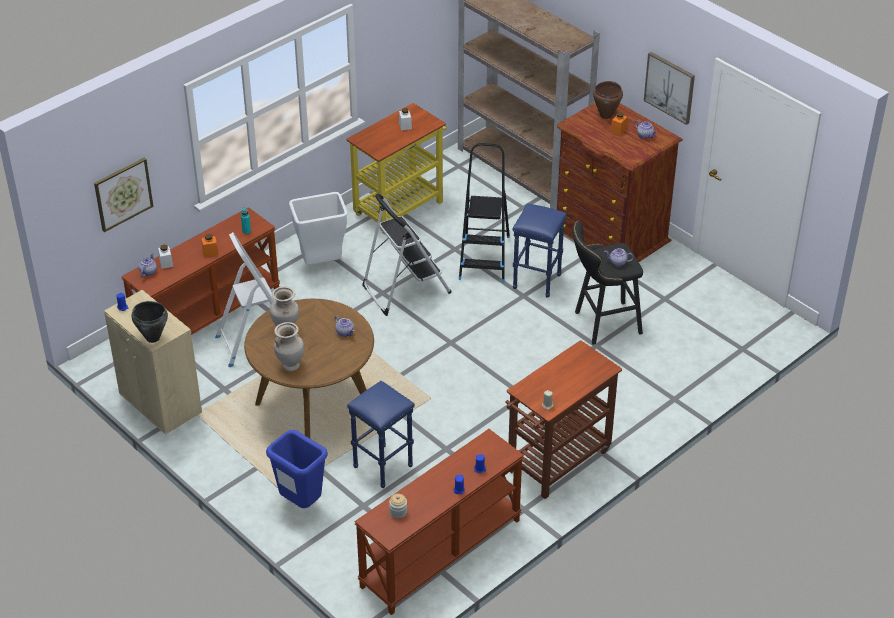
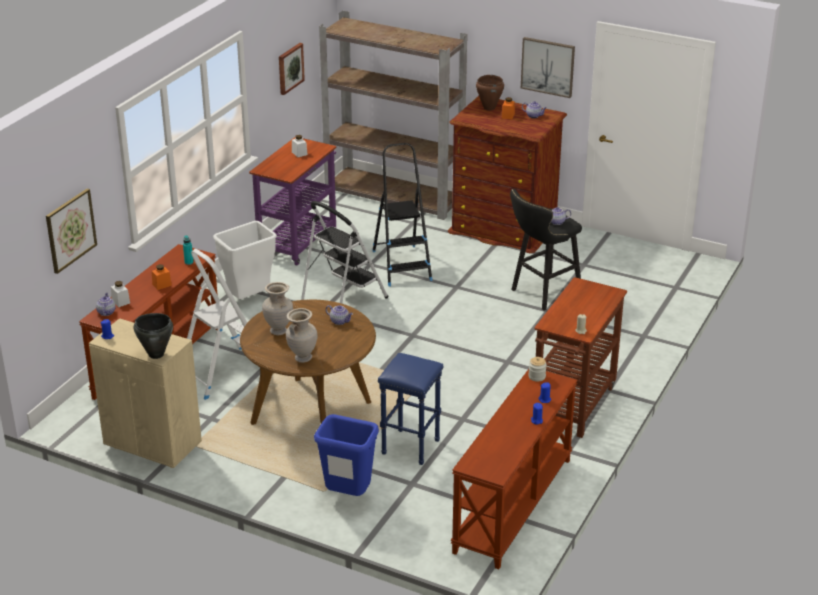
camera: 20 degrees left, 10 degrees down
(398, 512) = (490, 452): jar -> jar (537, 376)
(399, 208) = (298, 243): yellow cart -> purple cart
(418, 33) = (290, 68): none -> picture
(538, 281) = (462, 273): blue stool -> none

